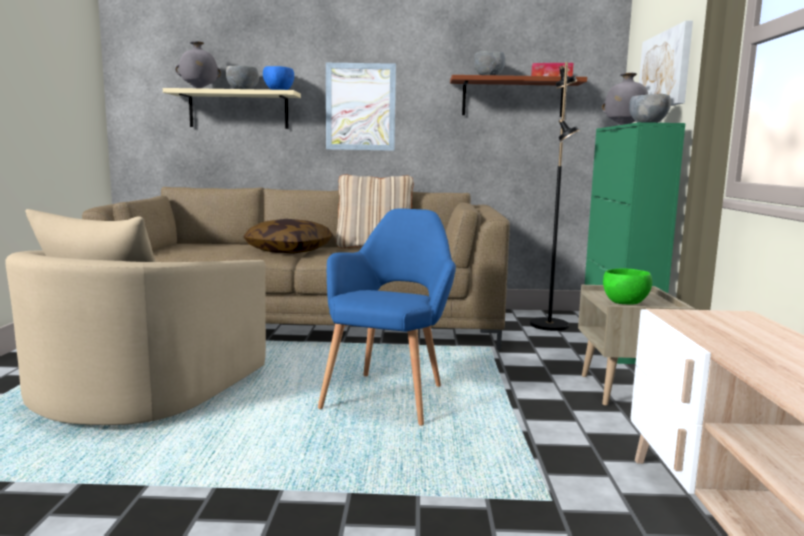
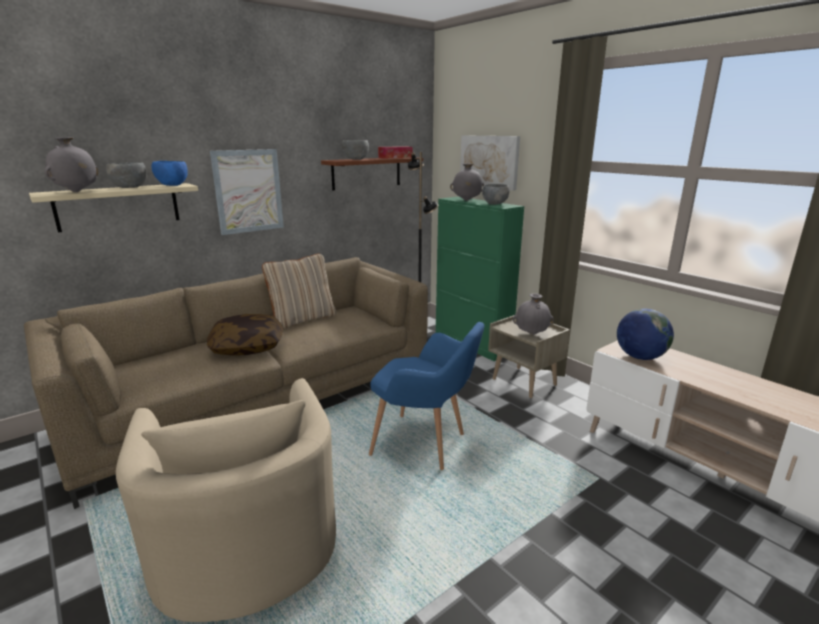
camera: 40 degrees left, 10 degrees up
(390, 394) = (425, 444): blue armchair -> blue armchair turned 135 degrees clockwise
(626, 303) = (532, 334): green bowl -> grey vase
(704, 325) = (640, 357): none -> globe

